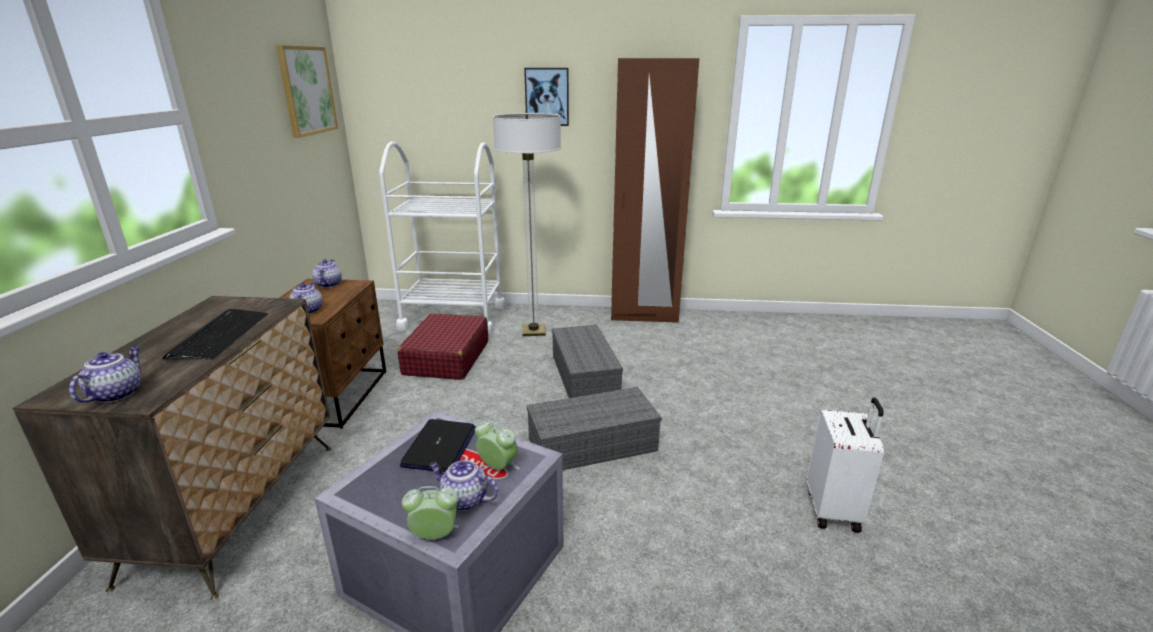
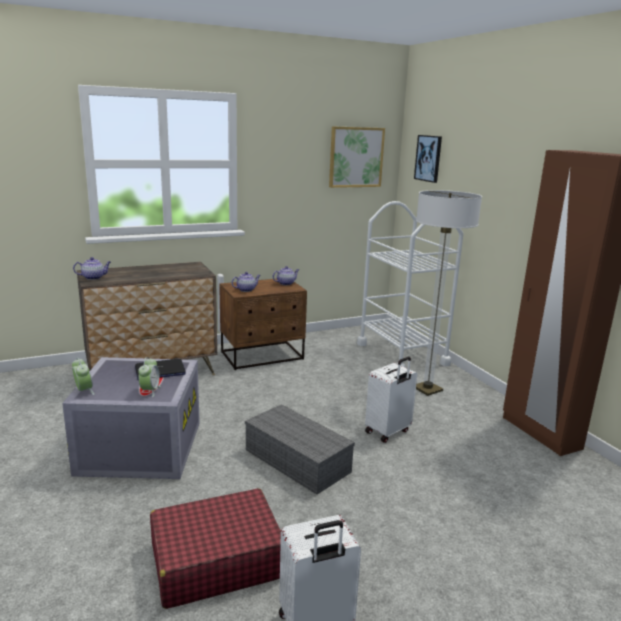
camera: 60 degrees right, 5 degrees down
(219, 335) = (158, 274): keyboard -> none
(446, 358) = (344, 371): red suitcase -> red suitcase (215, 560)
(463, 500) = (115, 390): teapot -> none
(547, 97) = (514, 182): picture -> picture (428, 158)
(586, 376) = (388, 432): grey storage box -> white suitcase

